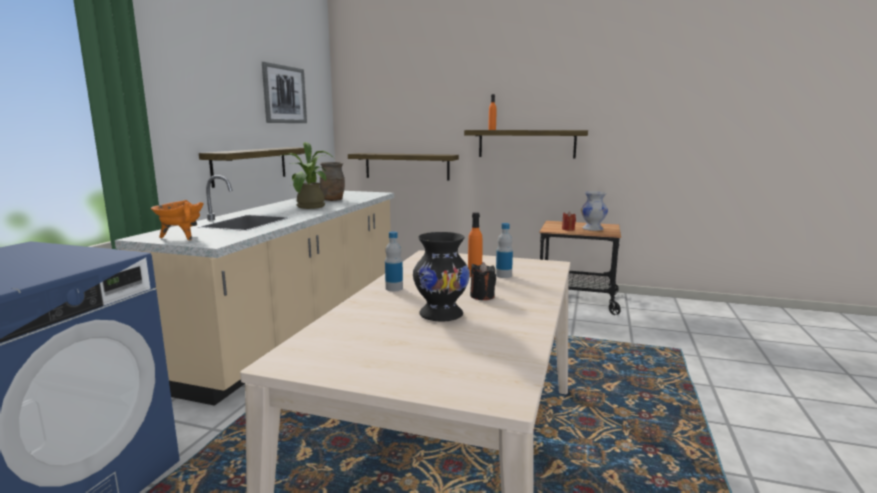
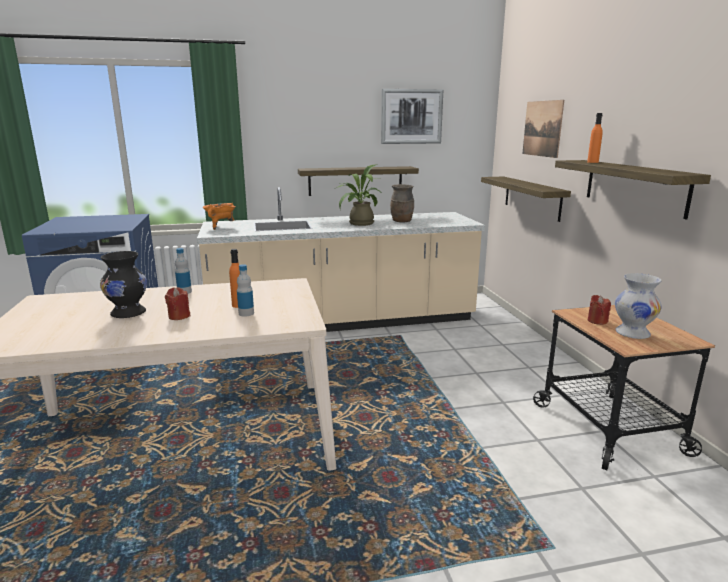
camera: 60 degrees right, 5 degrees up
(410, 108) = (542, 128): none -> picture
(482, 296) = (179, 316): black candle -> red candle

